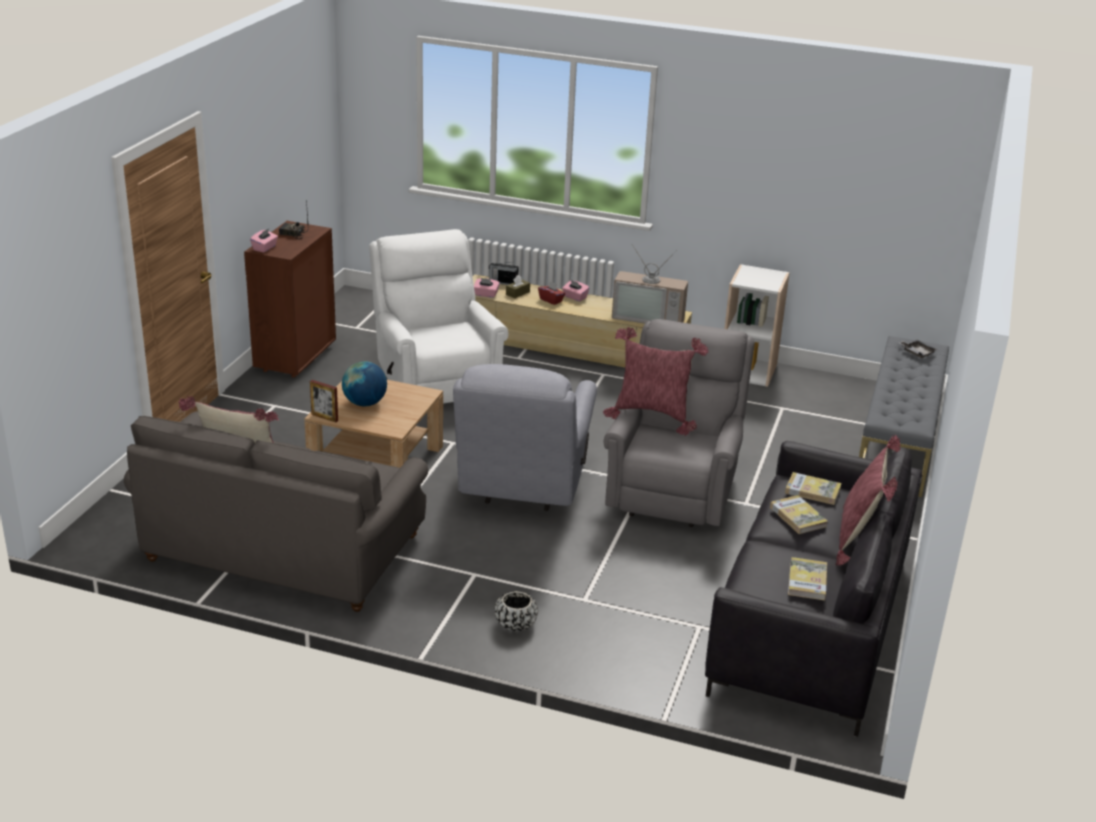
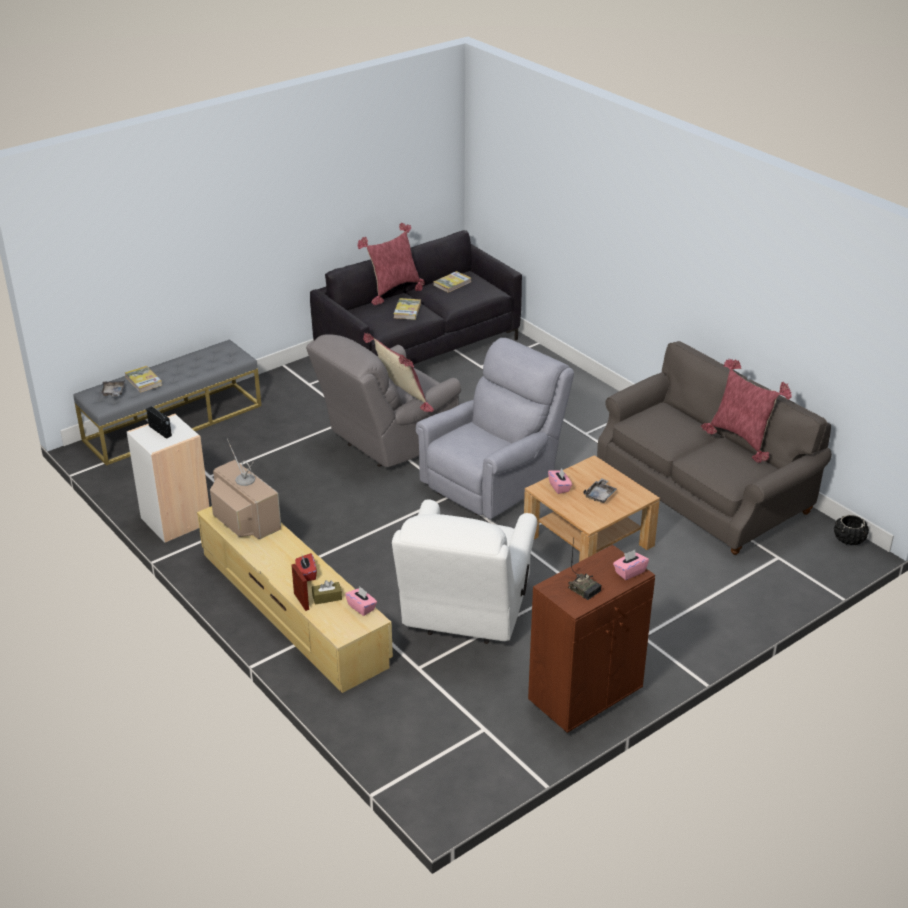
camera: 145 degrees left, 5 degrees up
(324, 417) = (642, 492): picture frame -> picture frame (301, 601)
(364, 403) = (600, 495): globe -> grey tray
(503, 283) = (324, 620): radio -> radio (160, 431)
(515, 623) = (585, 400): black planter -> black planter (849, 539)
(575, 297) = (278, 570): pink tissue box -> pink tissue box (559, 487)
(812, 491) = (376, 319): book -> book (143, 381)

